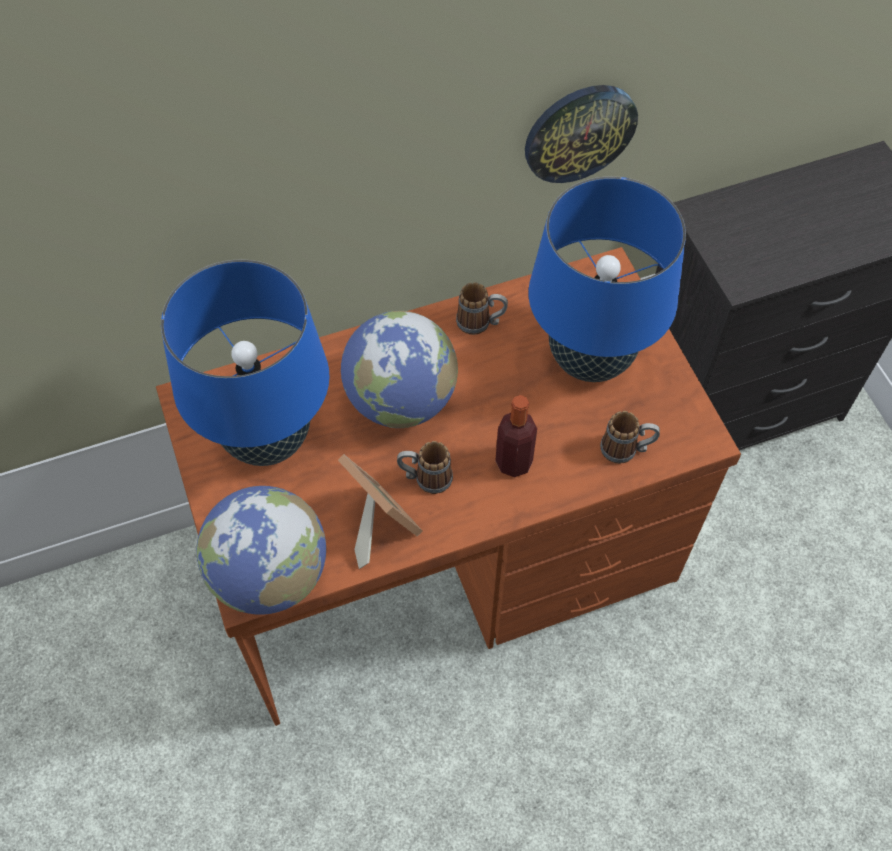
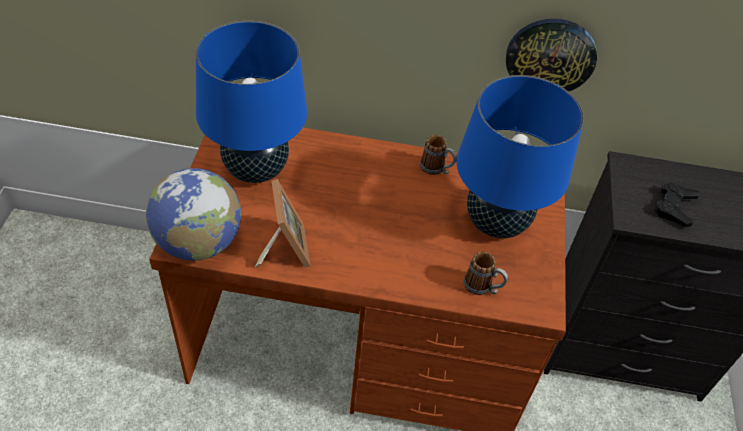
camera: 25 degrees right, 10 degrees down
(401, 400) = (353, 188): globe -> none
(425, 478) = (335, 238): mug -> none
(513, 462) = (399, 257): bottle -> none
(777, 242) = (674, 207): none -> black game controller

